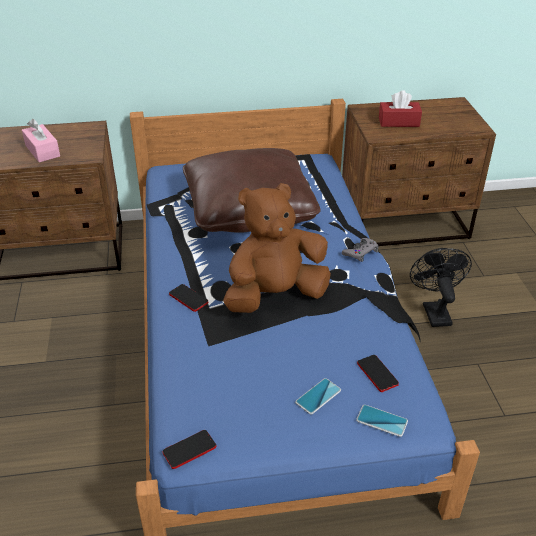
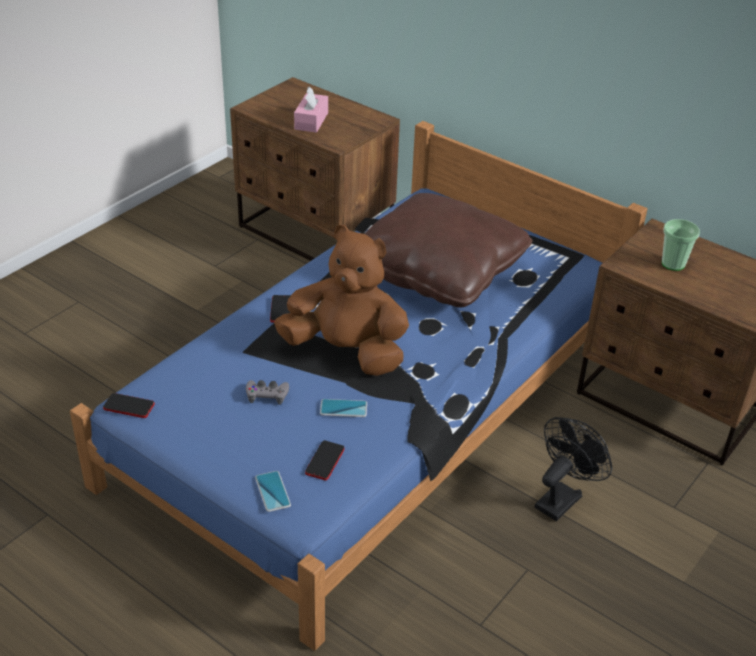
camera: 45 degrees right, 0 degrees up
(318, 396) = (257, 441): phone -> phone (343, 409)
(360, 252) = (471, 367): grey game controller -> grey game controller (267, 395)
(398, 122) = (673, 264): red tissue box -> cup

